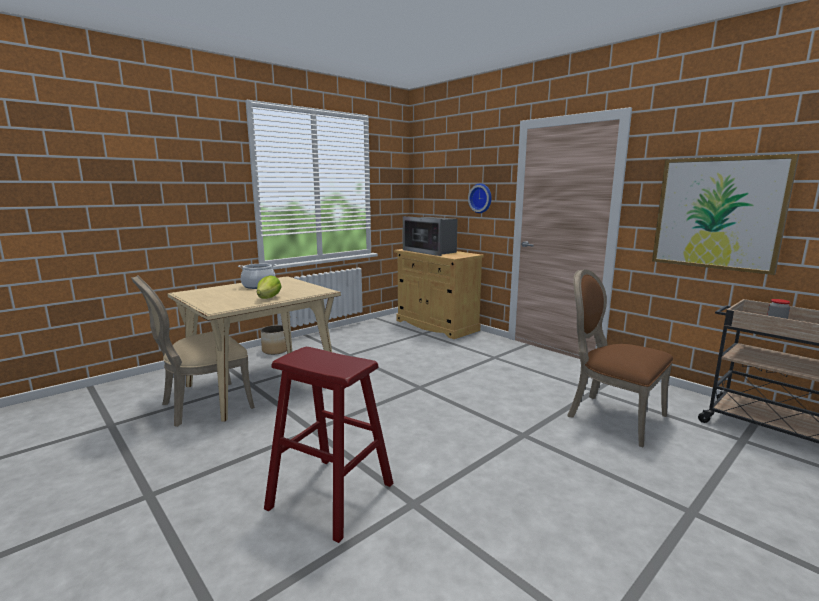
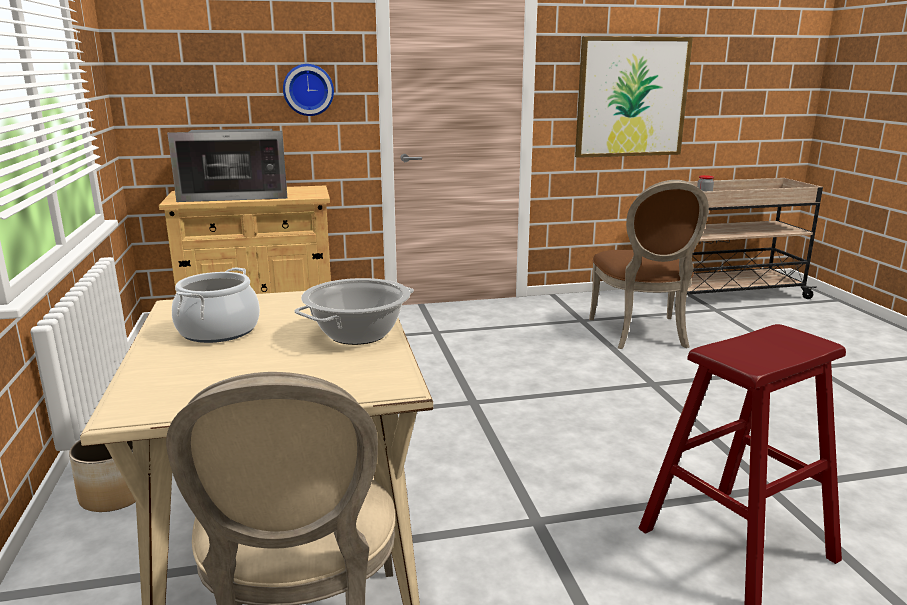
camera: 60 degrees left, 5 degrees up
(269, 298) = (358, 333): lettuce -> cooking pot
(611, 416) = (642, 334): brown chair -> brown chair turned 75 degrees counterclockwise

